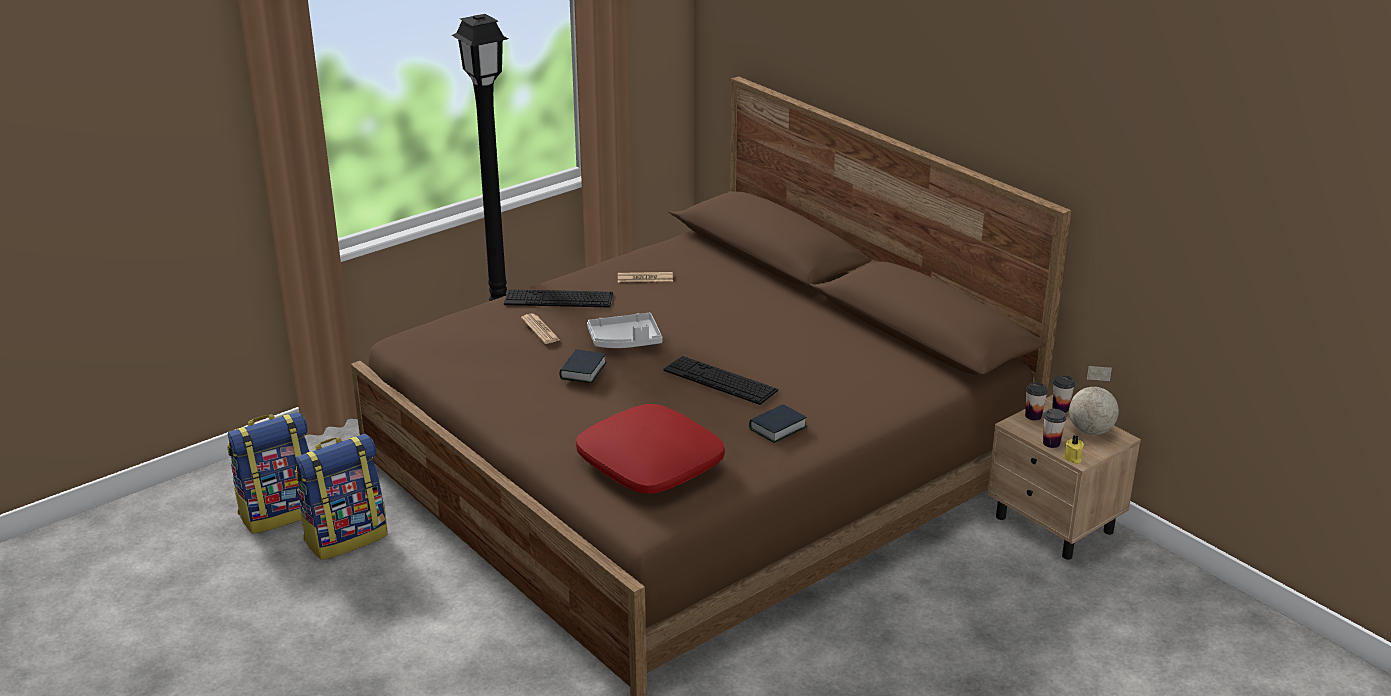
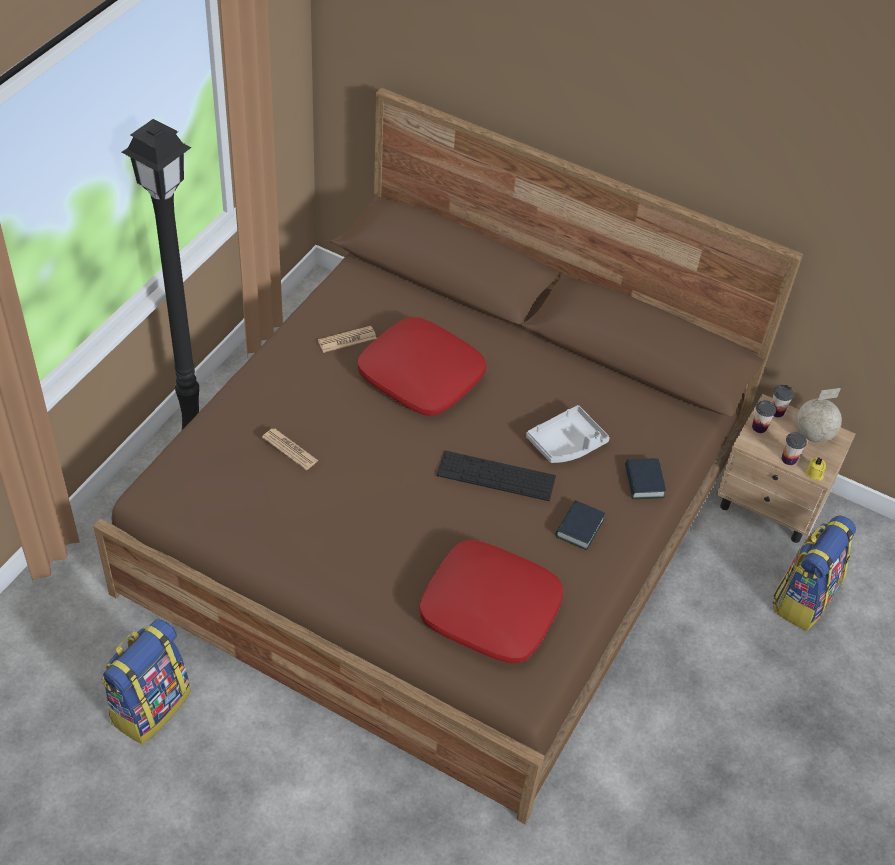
camera: 25 degrees left, 20 degrees up
(280, 512) = (63, 692): backpack -> backpack (803, 598)
(558, 299) = (279, 393): keyboard -> none
(583, 371) = (361, 498): book -> book (643, 482)
(625, 341) = (380, 443): grey tray -> grey tray (567, 443)
(697, 310) = (421, 376): none -> red pillow

